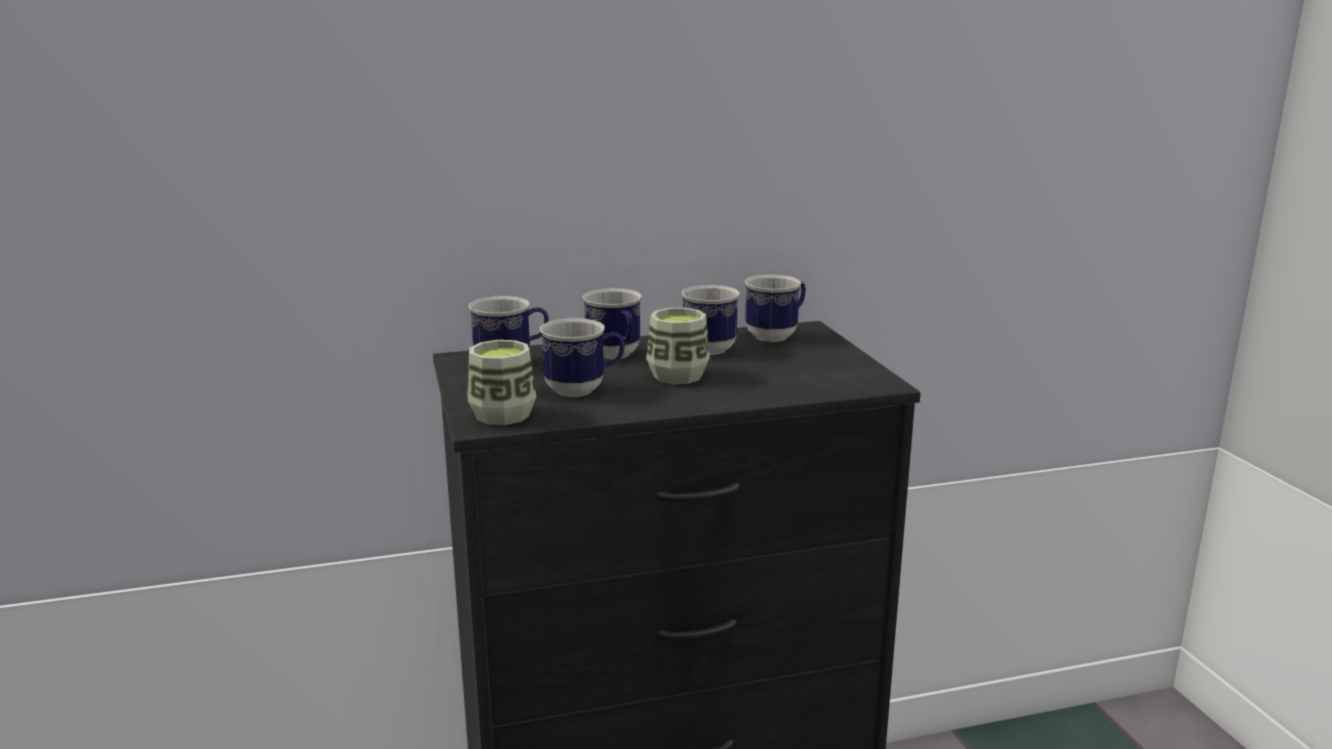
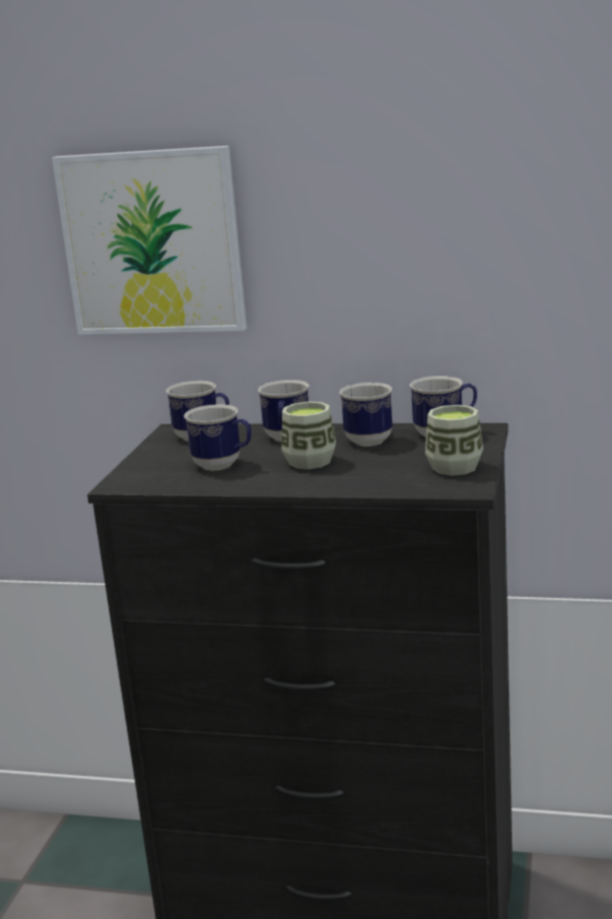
camera: 30 degrees right, 0 degrees up
(425, 130) = (152, 242): none -> picture
(502, 415) = (142, 478): cup -> cup (454, 467)

